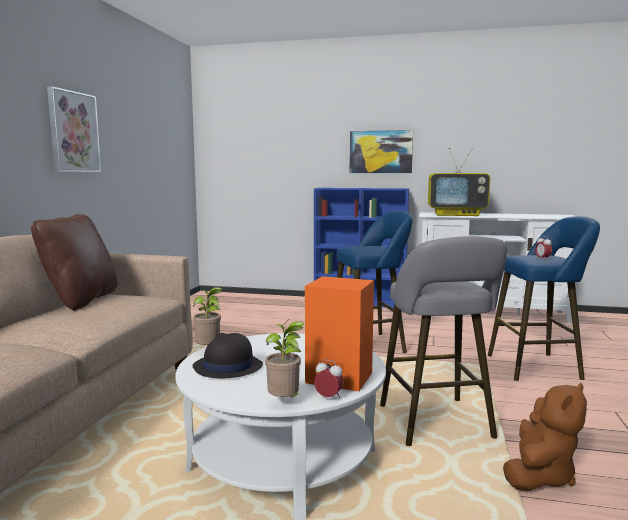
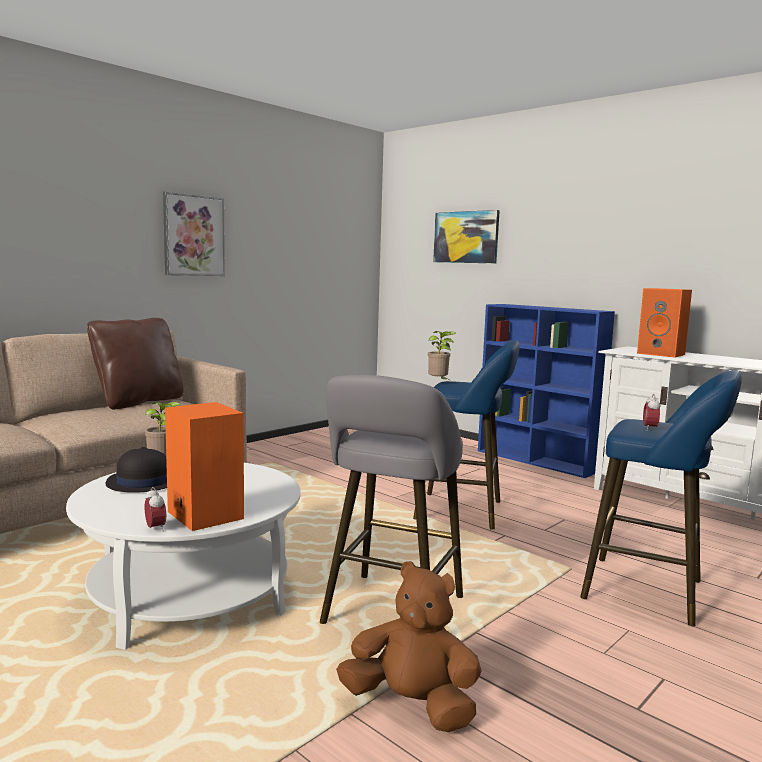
camera: 30 degrees right, 0 degrees up
(285, 402) = (115, 522): potted plant -> potted plant (439, 382)
(380, 152) = (582, 259): picture -> picture (466, 237)
(457, 214) = (662, 354): television -> orange speaker
(539, 476) = (412, 705): brown plush toy -> brown plush toy turned 135 degrees counterclockwise

